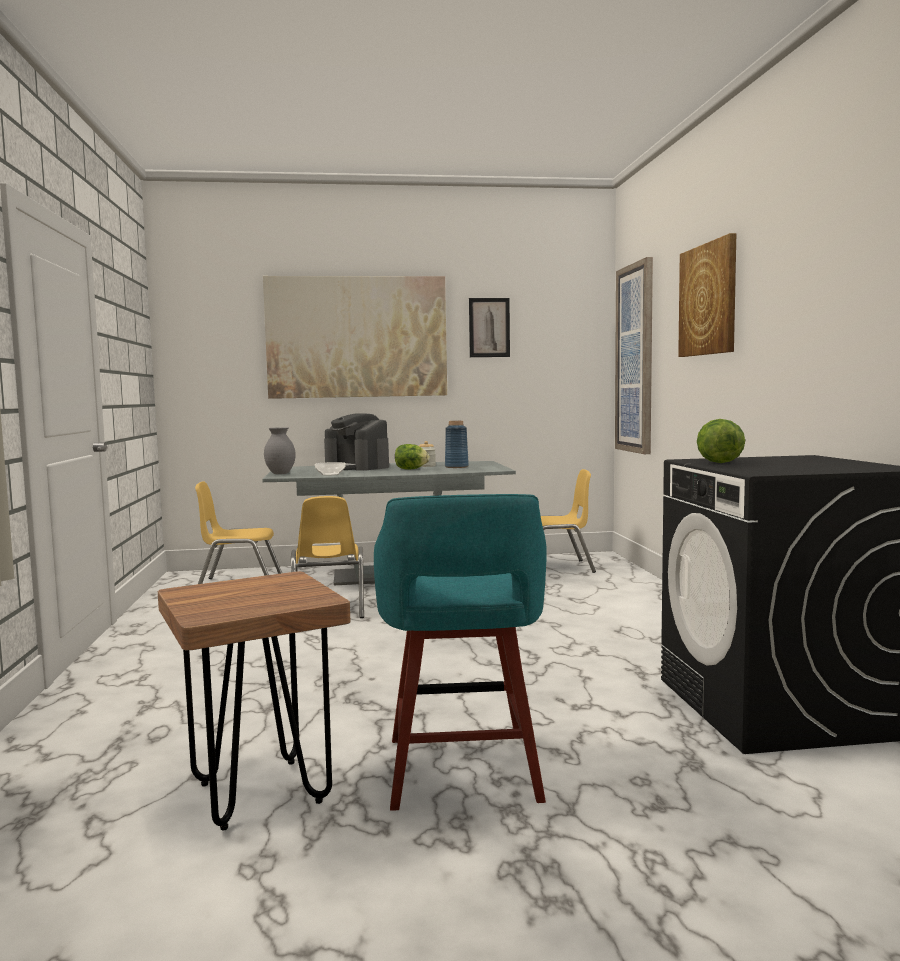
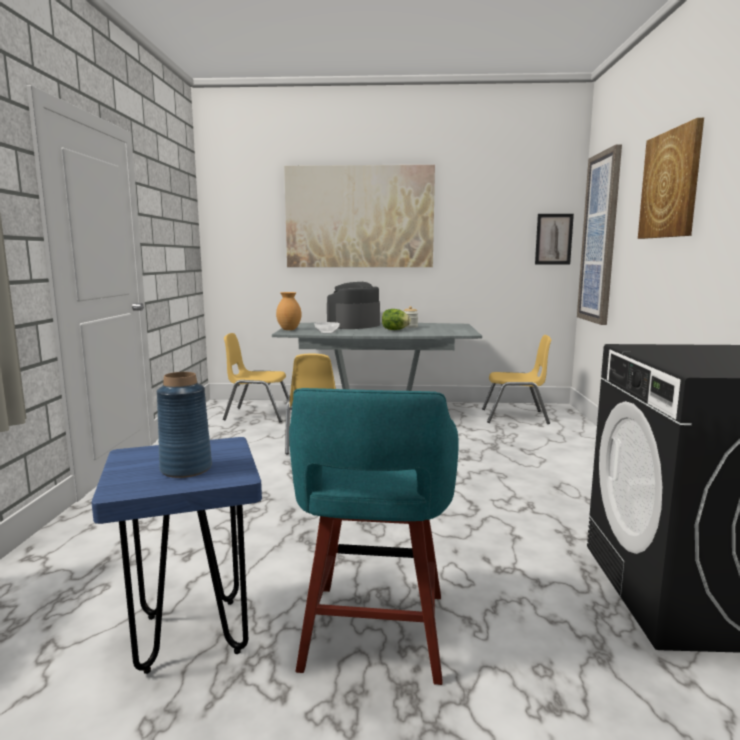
camera: 10 degrees right, 5 degrees up
(259, 793) = (192, 634): brown stool -> blue stool
(280, 473) = (288, 329): grey vase -> brown vase
(357, 467) = (354, 325): coffee machine -> coffee machine turned 75 degrees clockwise
(456, 467) = (434, 329): blue vase -> blue vase (186, 469)
(489, 327) = (471, 209): picture -> picture (553, 239)
(718, 462) = (658, 352): lettuce -> none

